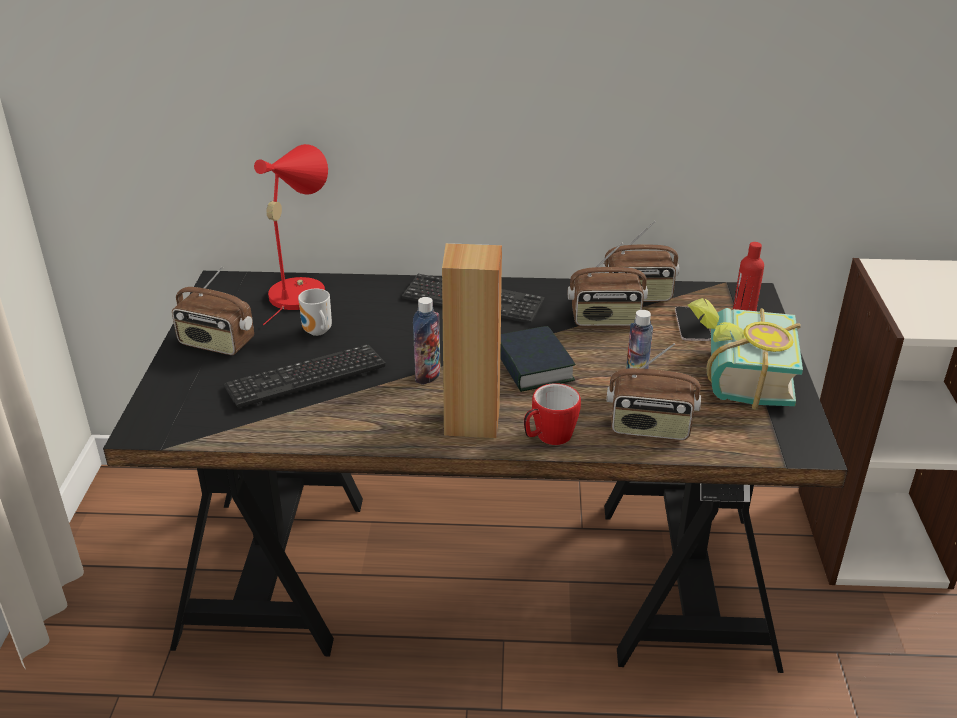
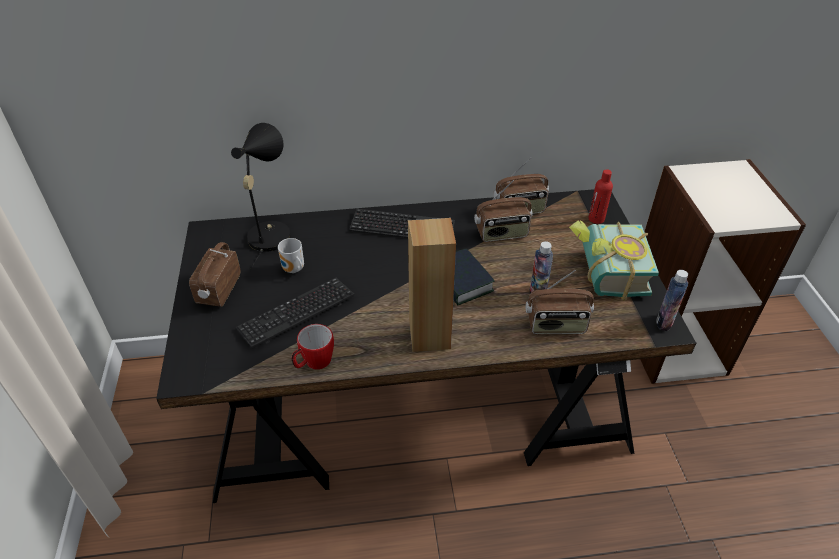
camera: 10 degrees left, 10 degrees up
(216, 344) = (218, 290): radio -> radio turned 90 degrees clockwise
(300, 291) = (270, 233): red table lamp -> black table lamp
(428, 376) = (386, 299): bottle -> bottle (664, 322)
(548, 438) = (487, 344): mug -> mug (314, 363)
(692, 325) = (563, 231): phone -> none

